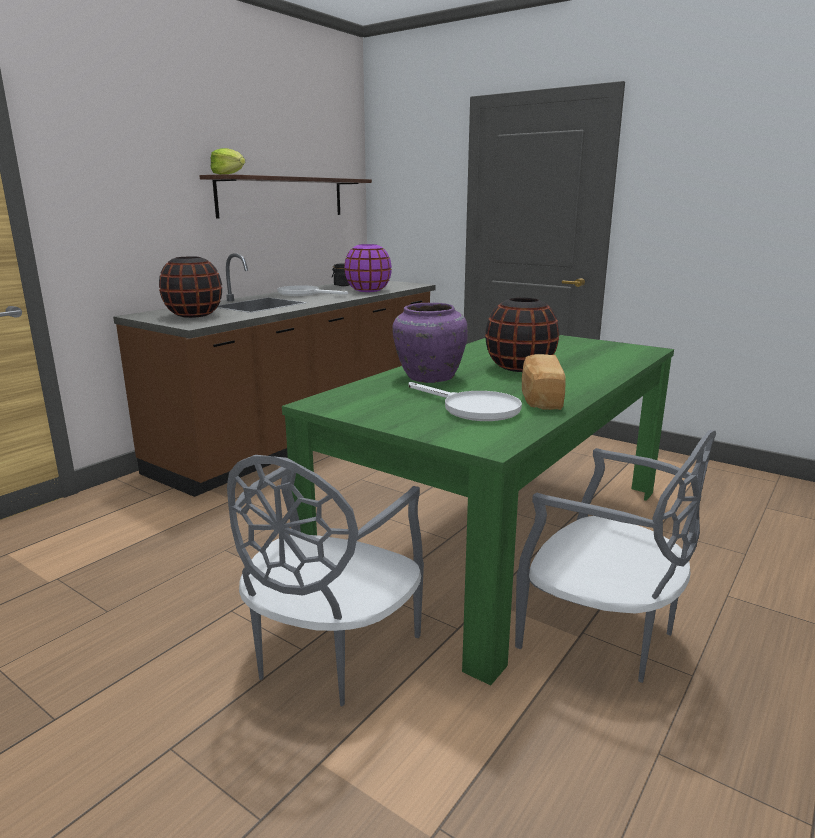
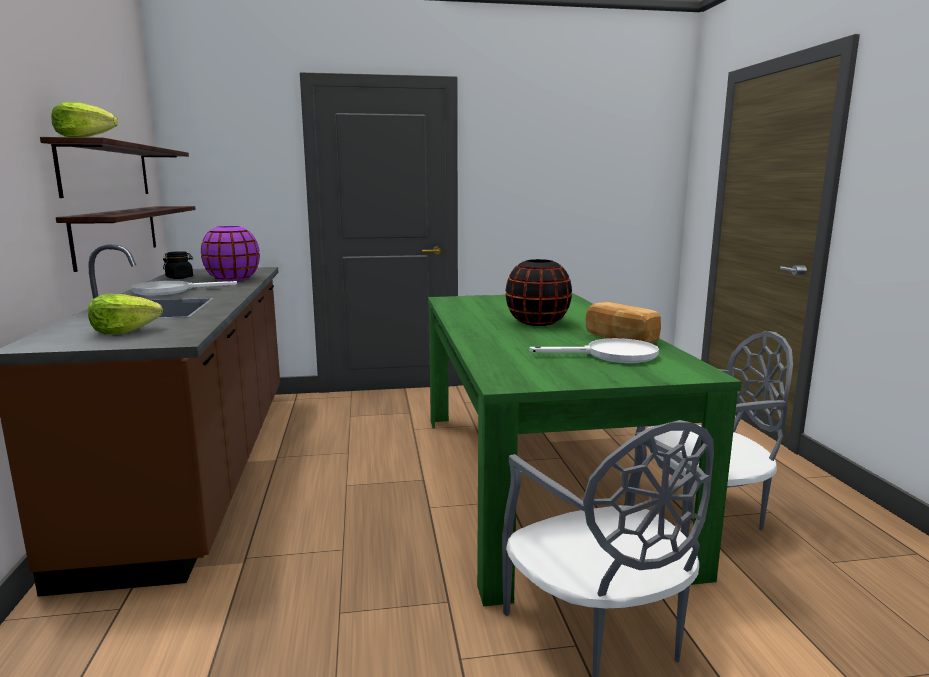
camera: 45 degrees left, 5 degrees down
(194, 315) = (124, 331): black vase -> lettuce
(288, 246) = (117, 234): none -> shelf
(428, 377) = (507, 343): purple vase -> none

